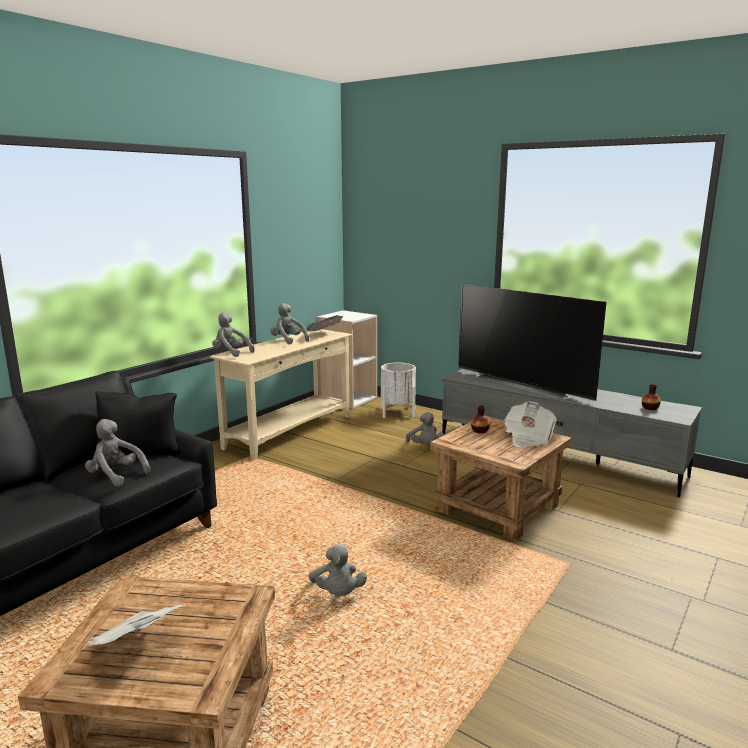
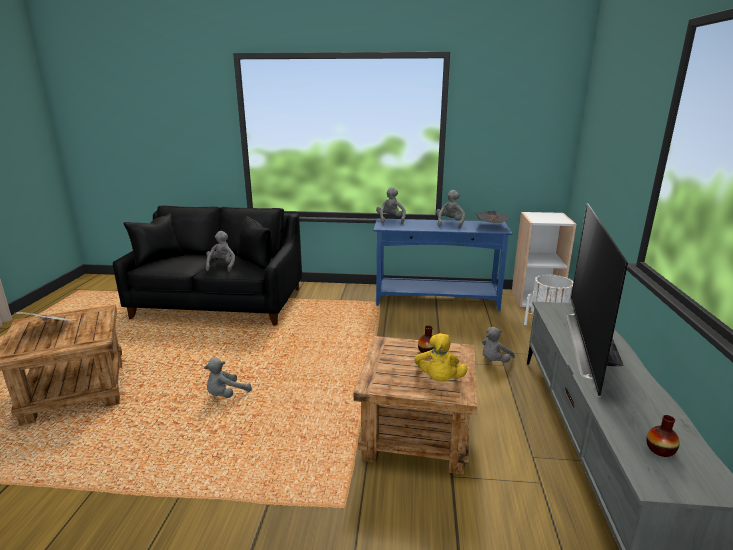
camera: 60 degrees right, 5 degrees up
(289, 432) = (437, 300): beige console table -> blue console table
(528, 438) = (439, 380): newspaper -> yellow plush toy

